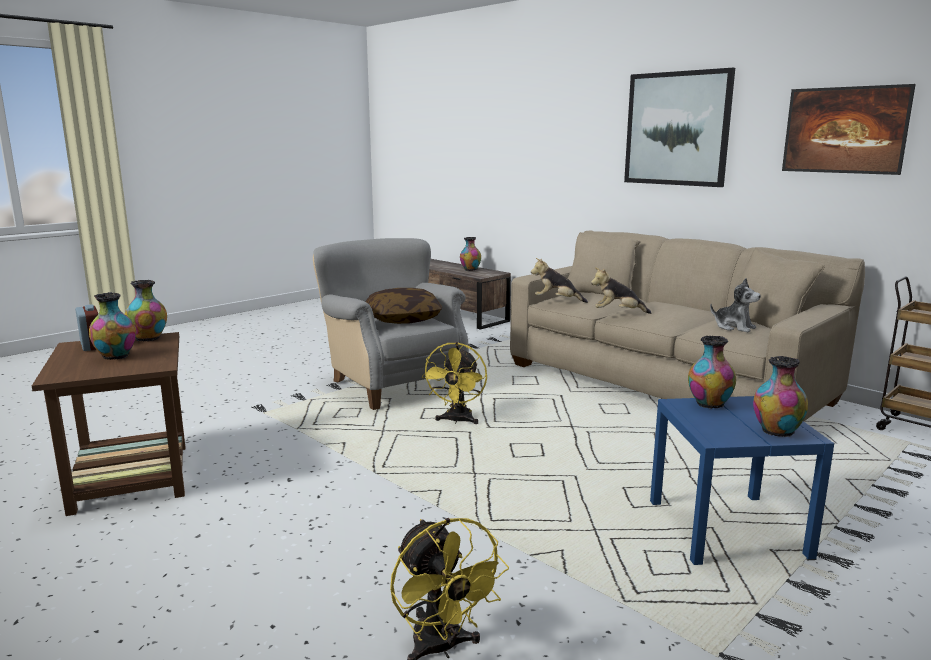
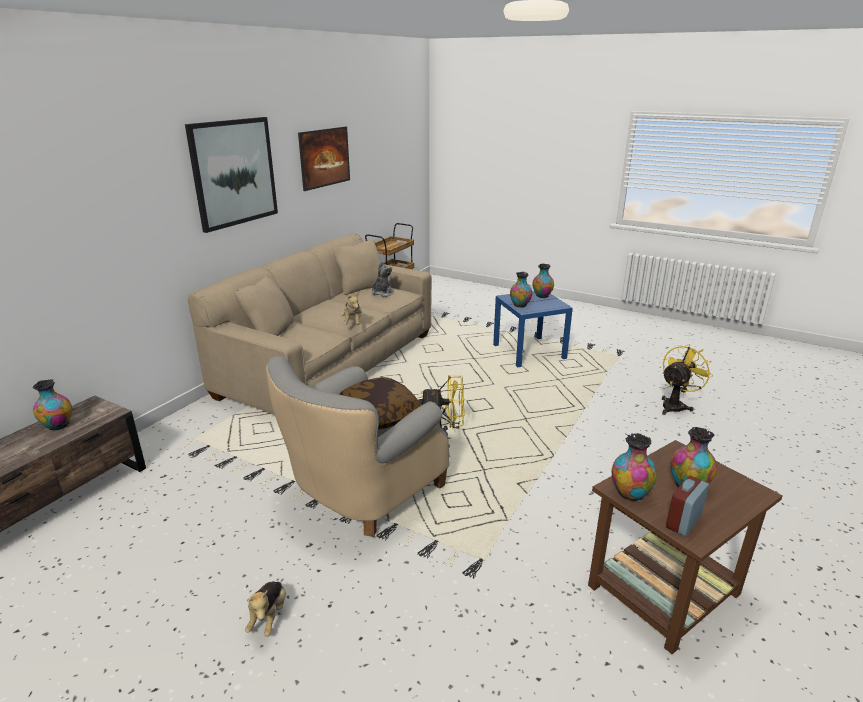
camera: 105 degrees left, 10 degrees up
(557, 301) = (312, 345): plush toy -> plush toy (269, 617)

